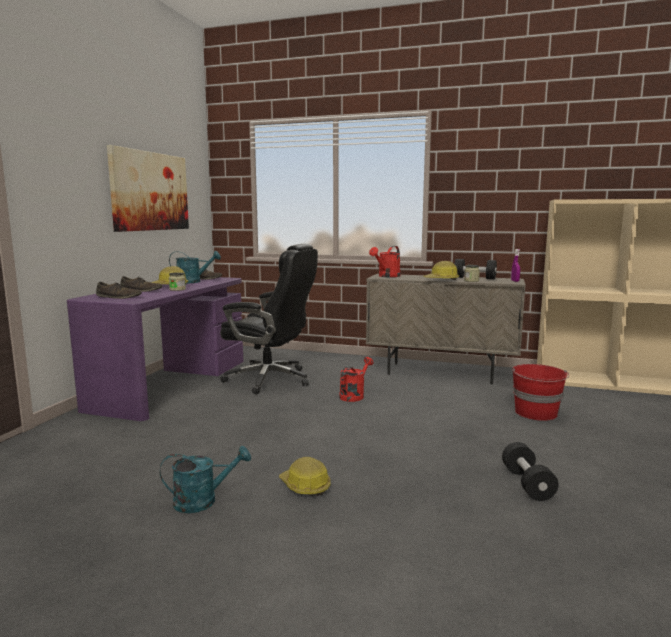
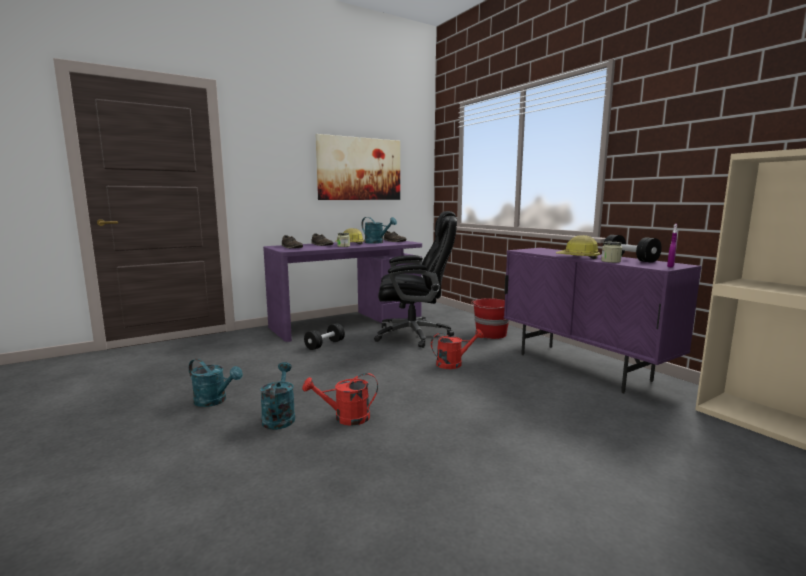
camera: 40 degrees right, 0 degrees up
(270, 380) = (414, 335): black office chair -> black office chair turned 60 degrees counterclockwise
(305, 486) = (279, 417): hard hat -> turquoise watering can
(387, 276) = (536, 250): red watering can -> red watering can (345, 418)
(441, 373) = (582, 367): beige cabinet -> purple cabinet
(527, 484) = (445, 499): black dumbbell -> black dumbbell (325, 345)
(536, 413) = (616, 439): red bucket -> red bucket (491, 334)

